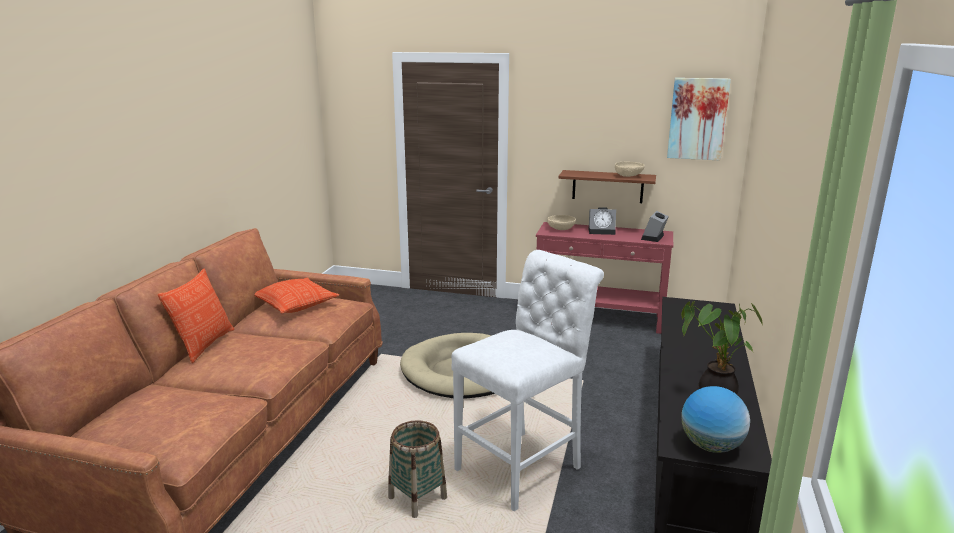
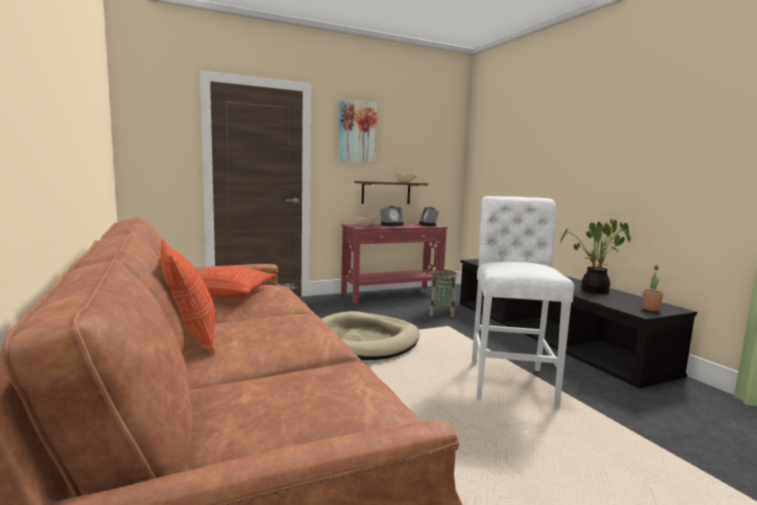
camera: 40 degrees left, 10 degrees down
(417, 498) = (490, 428): basket -> basket (441, 313)
(697, 119) = (440, 142): picture -> picture (357, 131)
(711, 446) = (650, 309): globe -> potted plant

